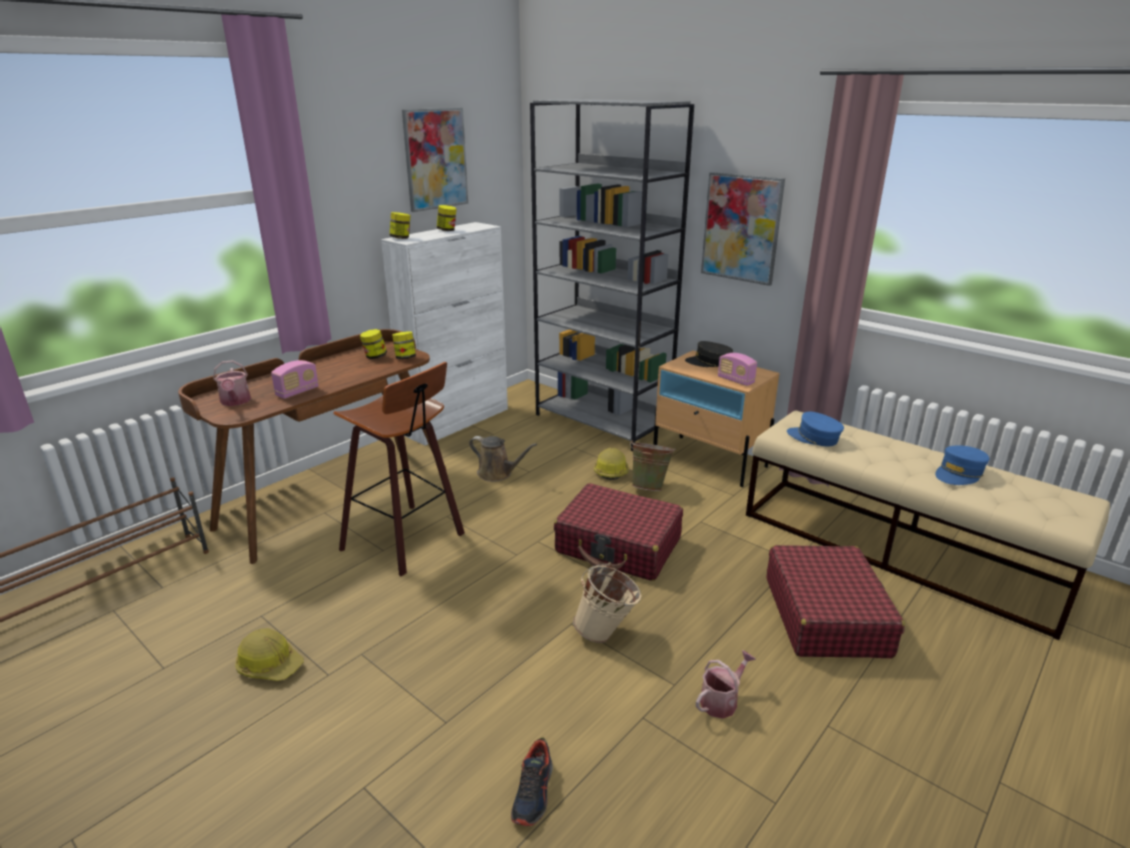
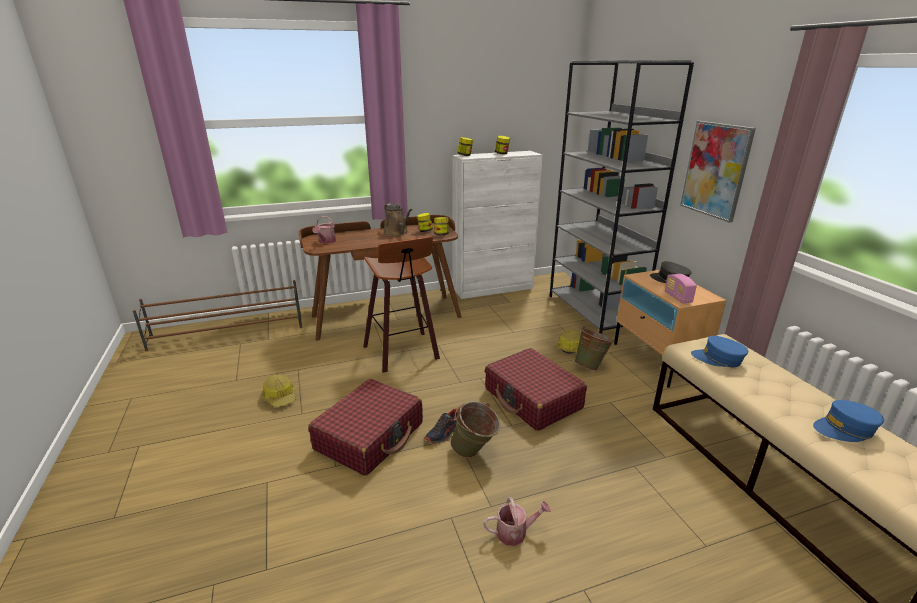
camera: 30 degrees right, 0 degrees up
(297, 392) = (361, 243): radio -> none
(435, 159) = (504, 103): picture -> none
(497, 474) = (491, 328): brown watering can -> brown watering can (397, 233)
(533, 793) = (346, 530): shoe -> shoe (444, 433)
(607, 633) = (474, 453): beige bucket -> green bucket
(814, 438) = (718, 359): blue cap -> blue cap turned 45 degrees counterclockwise
(826, 615) = (657, 508): red suitcase -> red suitcase (370, 436)

